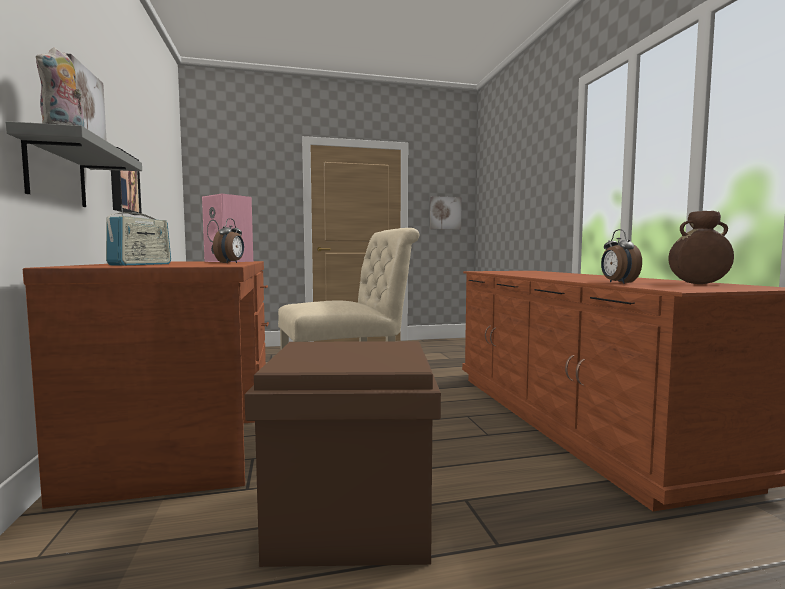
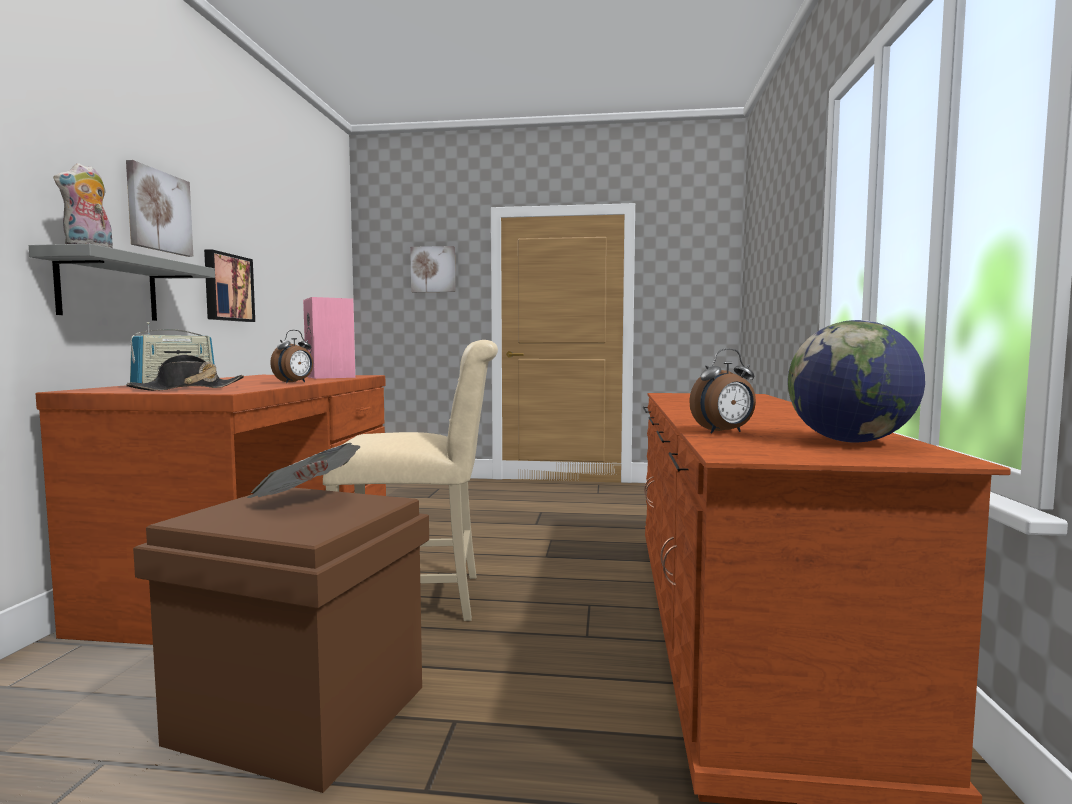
camera: 20 degrees right, 0 degrees up
(169, 265) = (187, 389): none -> black hat
(340, 347) = (305, 500): none -> newspaper
(445, 213) = (691, 301): picture -> picture (433, 269)
(618, 283) = (724, 432): alarm clock -> alarm clock turned 120 degrees counterclockwise
(698, 284) = (850, 441): brown vase -> globe

